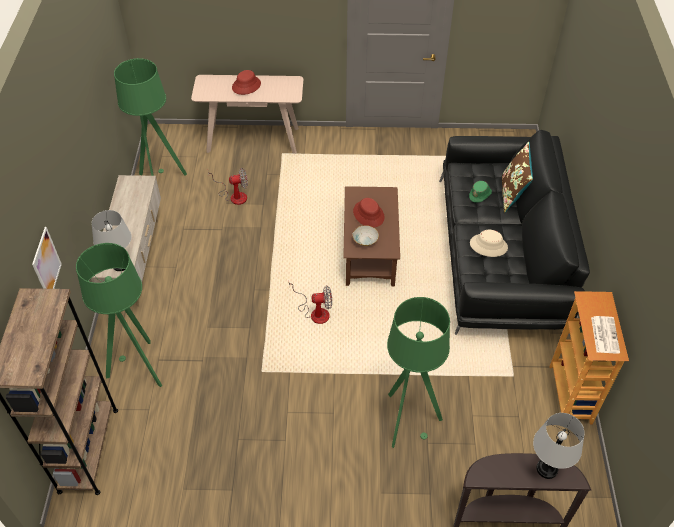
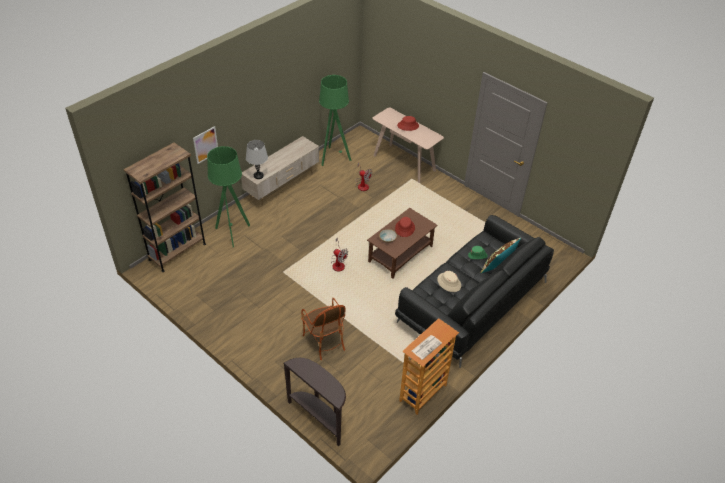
camera: 40 degrees right, 5 degrees down
(407, 420) = (324, 341): green floor lamp -> armchair
(547, 469) = (329, 385): grey table lamp -> none

